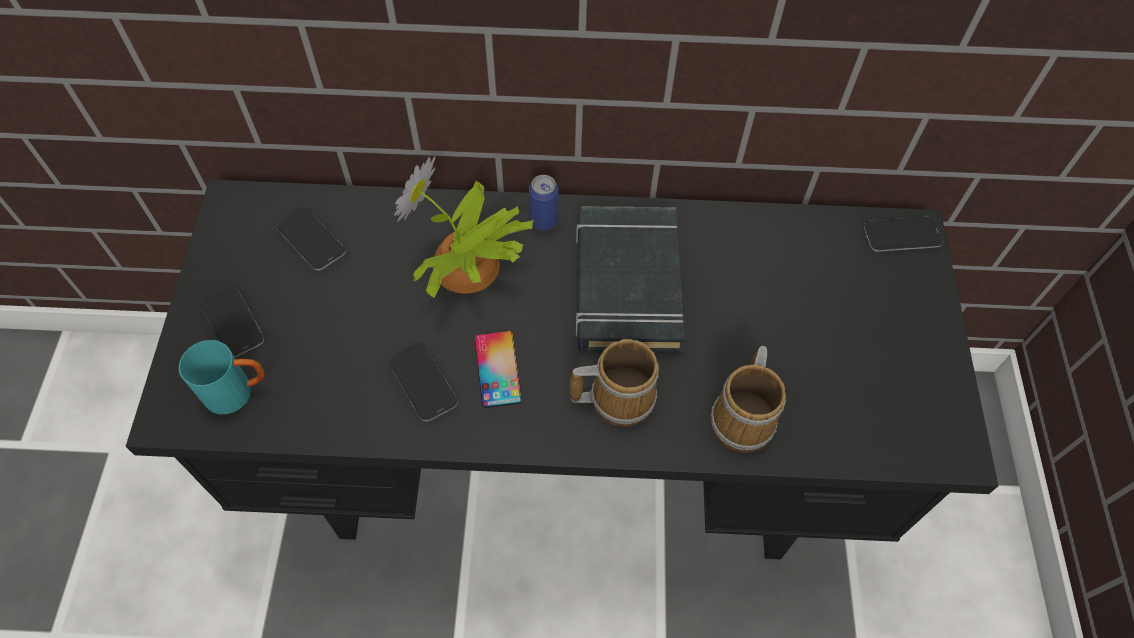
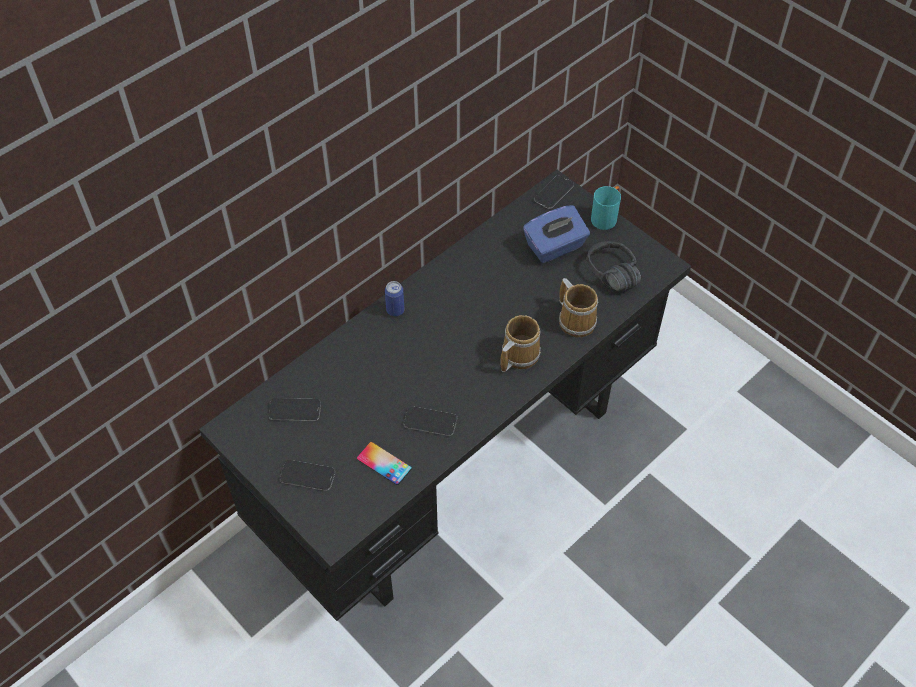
camera: 45 degrees left, 5 degrees down
(238, 391) = (352, 499): turquoise mug -> turquoise mug (606, 217)
(468, 269) = (387, 359): potted plant -> none
(498, 369) = (455, 388): phone -> phone (384, 463)
(626, 286) = (466, 308): black book -> none
(825, 303) = (555, 247): none -> blue tissue box
(848, 396) = (605, 277): none -> black headphones

